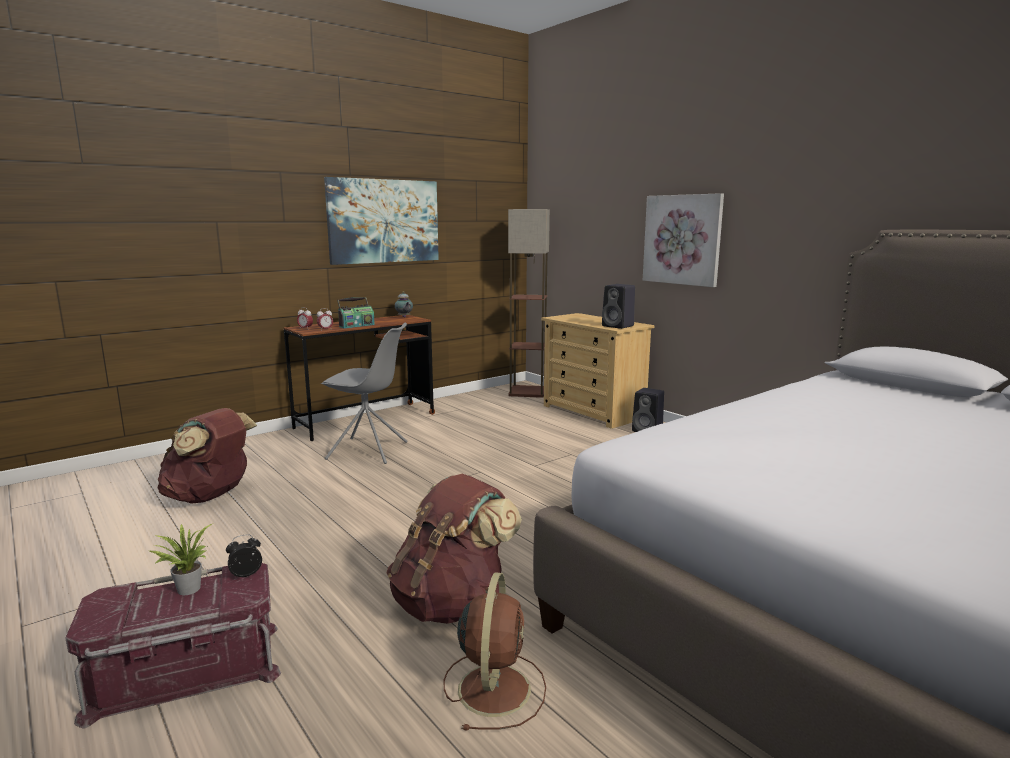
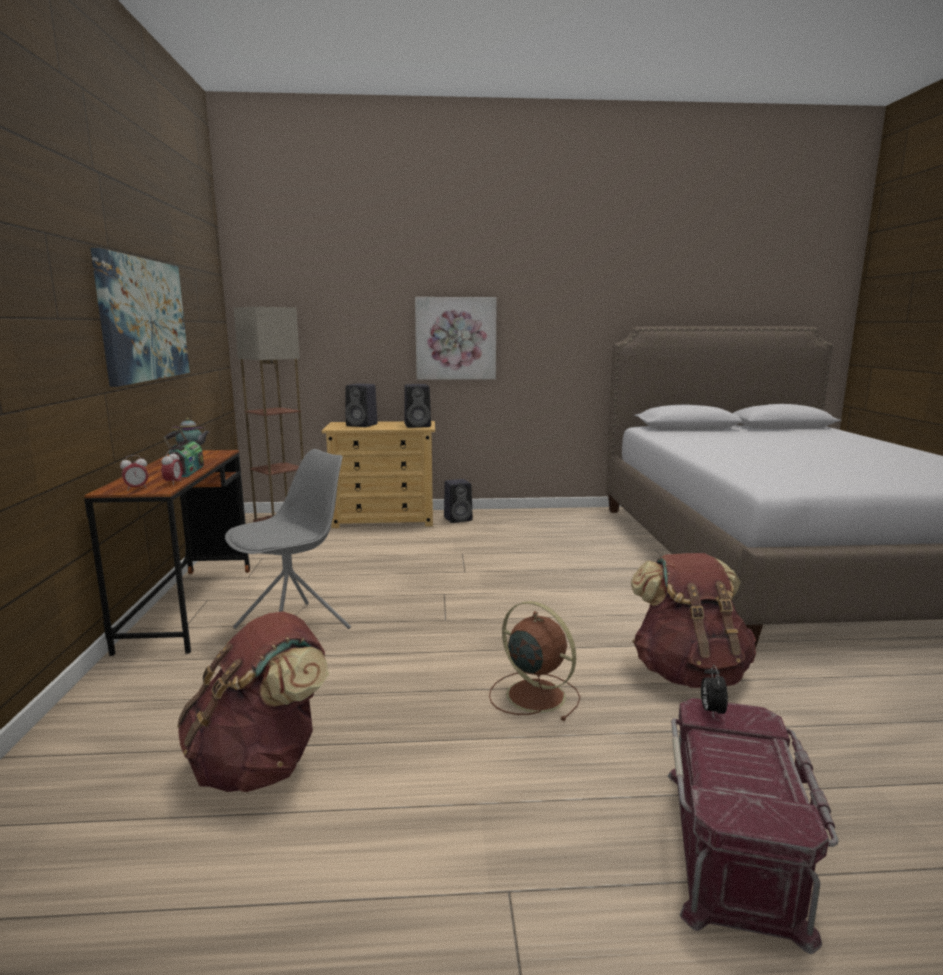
camera: 55 degrees left, 0 degrees up
(187, 588) = (718, 753): potted plant -> none
(494, 687) = (815, 688): brown fan -> brown fan (533, 694)
(583, 319) = (363, 425): none -> black speaker

